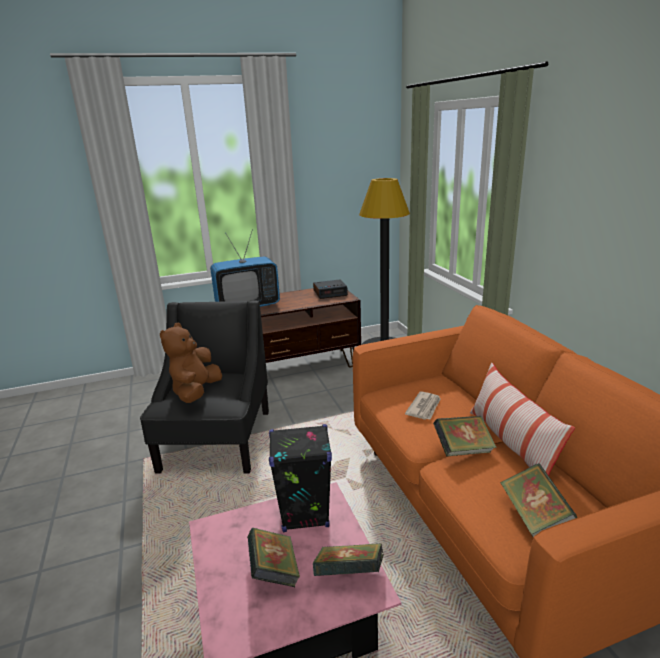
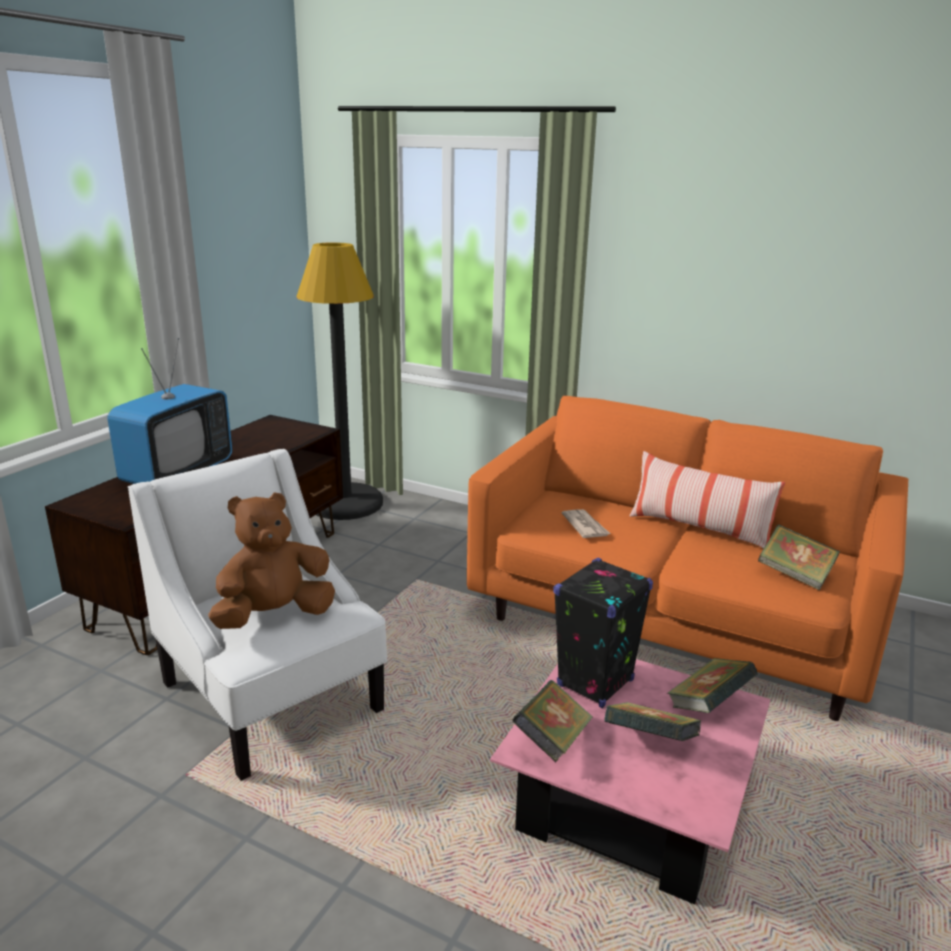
camera: 45 degrees left, 0 degrees up
(196, 392) = (274, 616): brown plush toy -> brown plush toy turned 90 degrees clockwise
(217, 440) = (272, 696): black armchair -> white armchair
(330, 293) = (279, 429): alarm clock -> none
(463, 450) = (675, 549): book -> book (552, 740)

